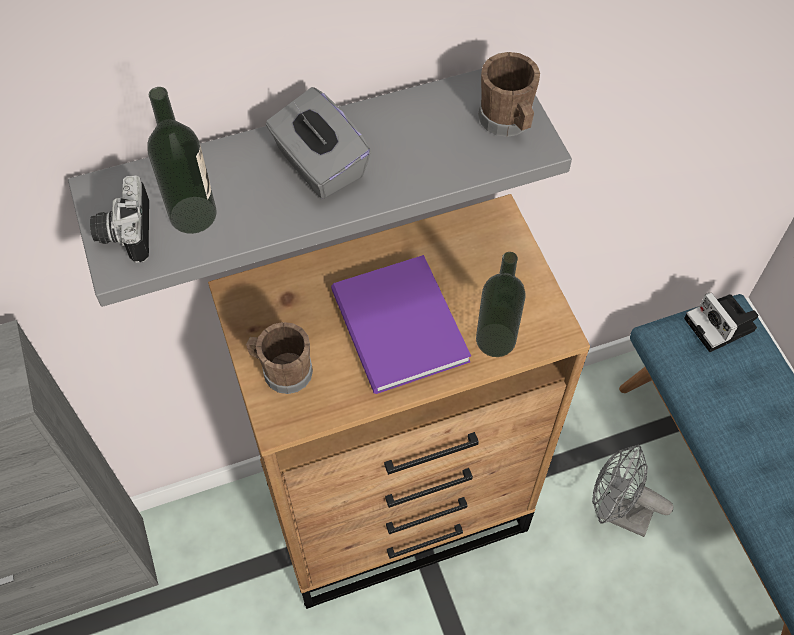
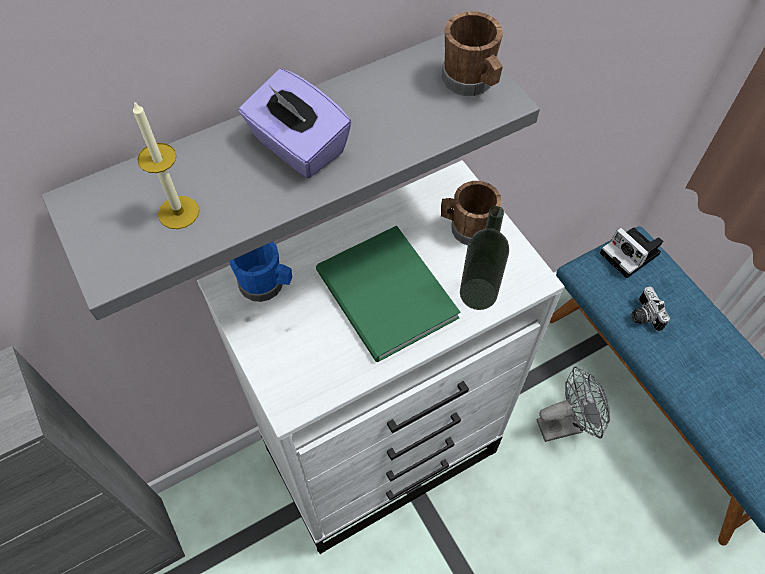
camera: 10 degrees left, 0 degrees up
(124, 232) = (109, 240): camera -> camera (643, 315)
(193, 214) = (178, 212): bottle -> candle
(277, 297) = (266, 284): none -> blue mug
(282, 370) = (284, 354): brown mug -> brown mug (466, 228)
(319, 165) = (298, 147): grey tissue box -> purple tissue box
(397, 330) = (385, 298): purple book -> green book
(398, 506) = (383, 449): brown dresser -> white dresser
(616, 512) = (565, 424): grey fan -> grey fan turned 150 degrees clockwise

